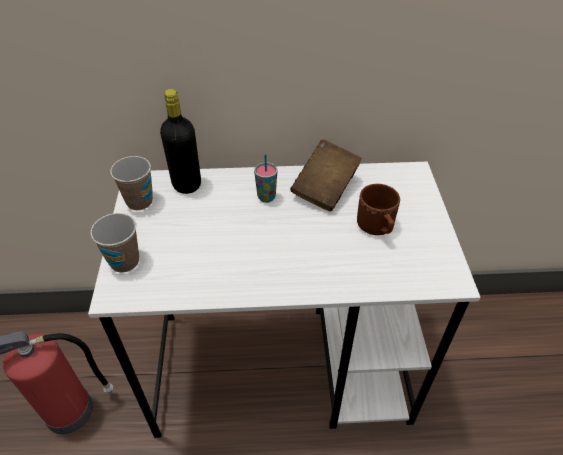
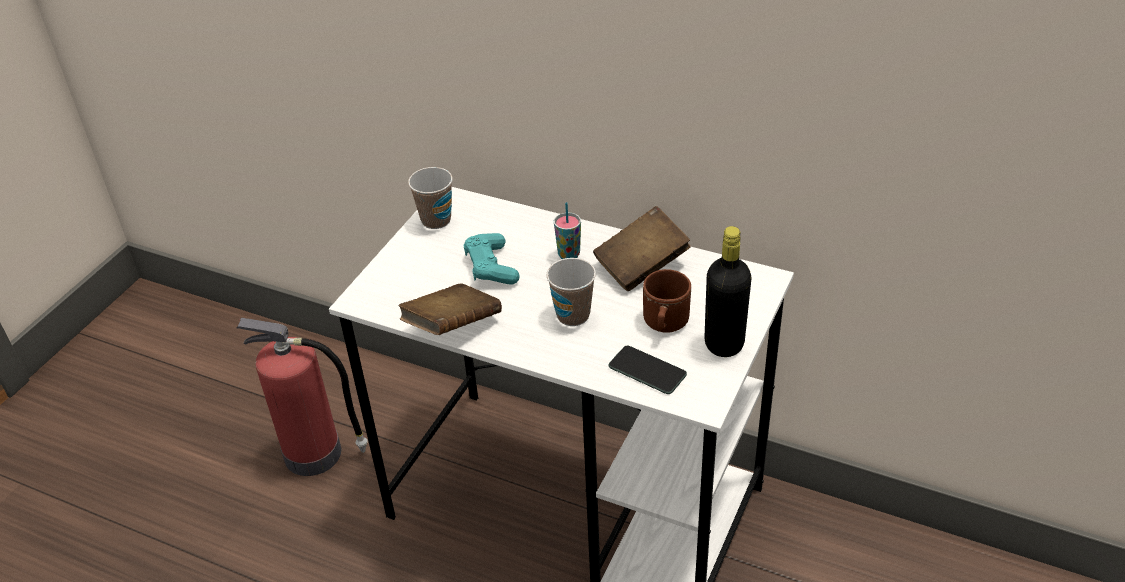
camera: 30 degrees right, 5 degrees down
(124, 261) = (386, 273): cup -> cup (573, 315)
(187, 184) = (495, 216): black bottle -> black bottle (724, 344)
(212, 227) = (491, 267): none -> turquoise game controller
(214, 289) = (452, 326): none -> brown book
(394, 270) = (647, 370): none -> phone

